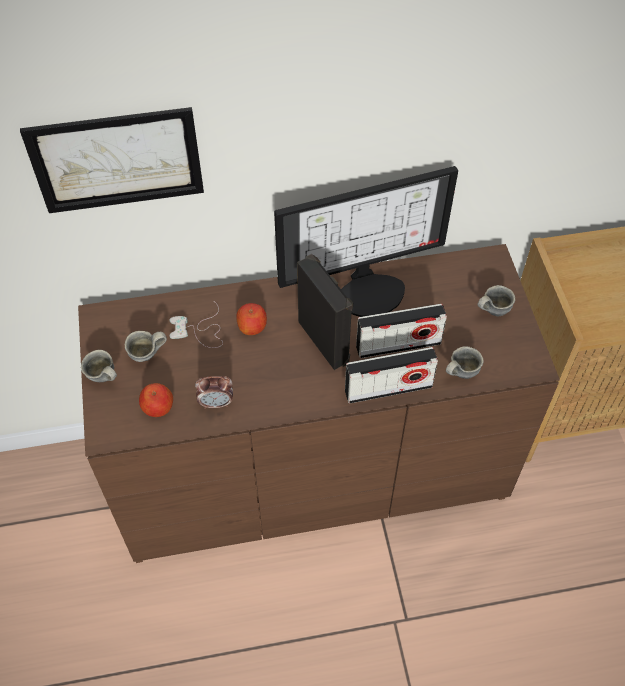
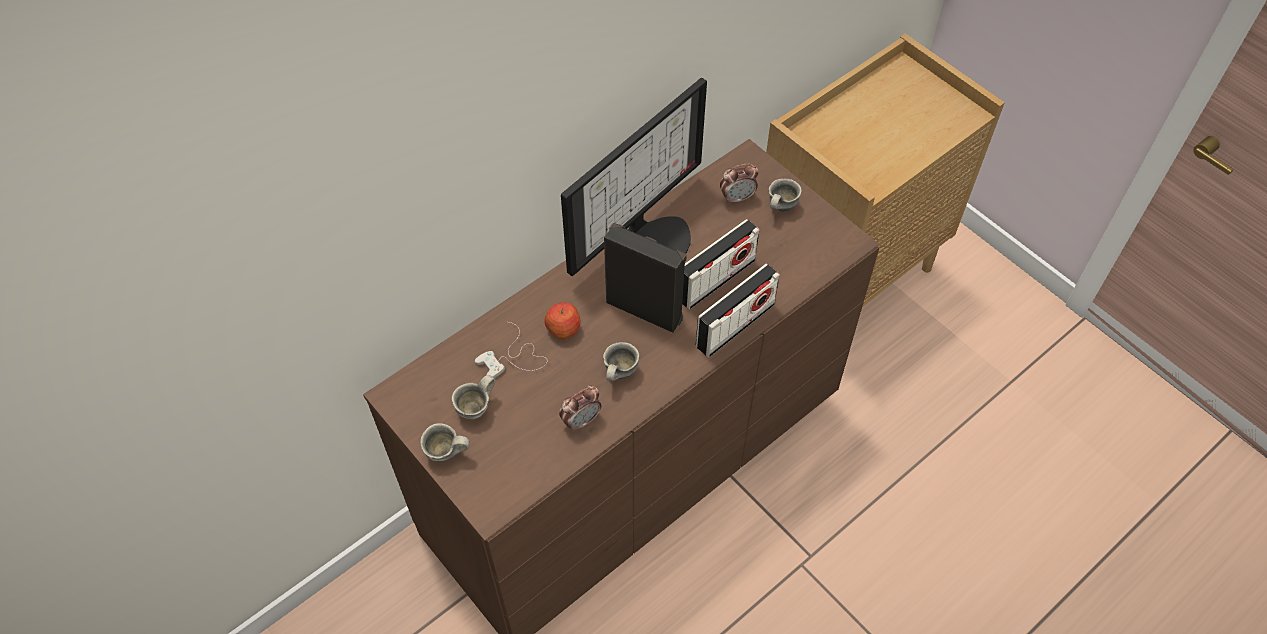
camera: 30 degrees left, 0 degrees up
(117, 160) = (390, 208): picture -> none
(158, 407) = (525, 454): apple -> none
(460, 372) = (789, 279): grey mug -> grey mug (618, 373)
(461, 287) = (737, 198): none -> alarm clock

